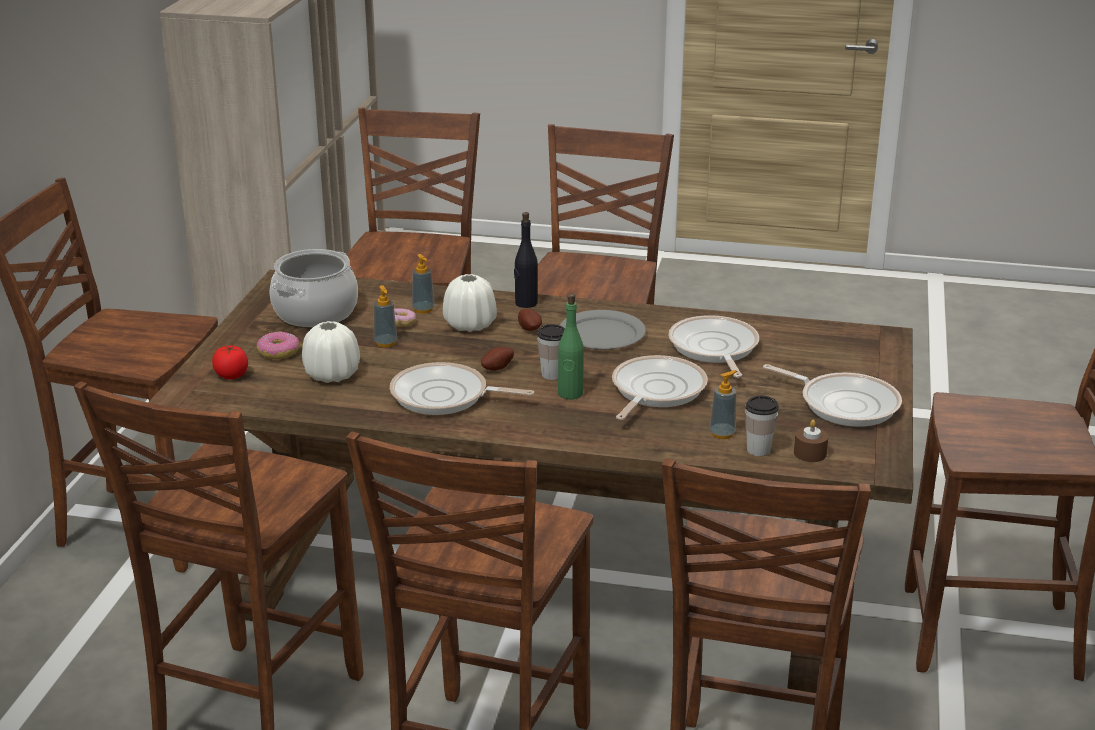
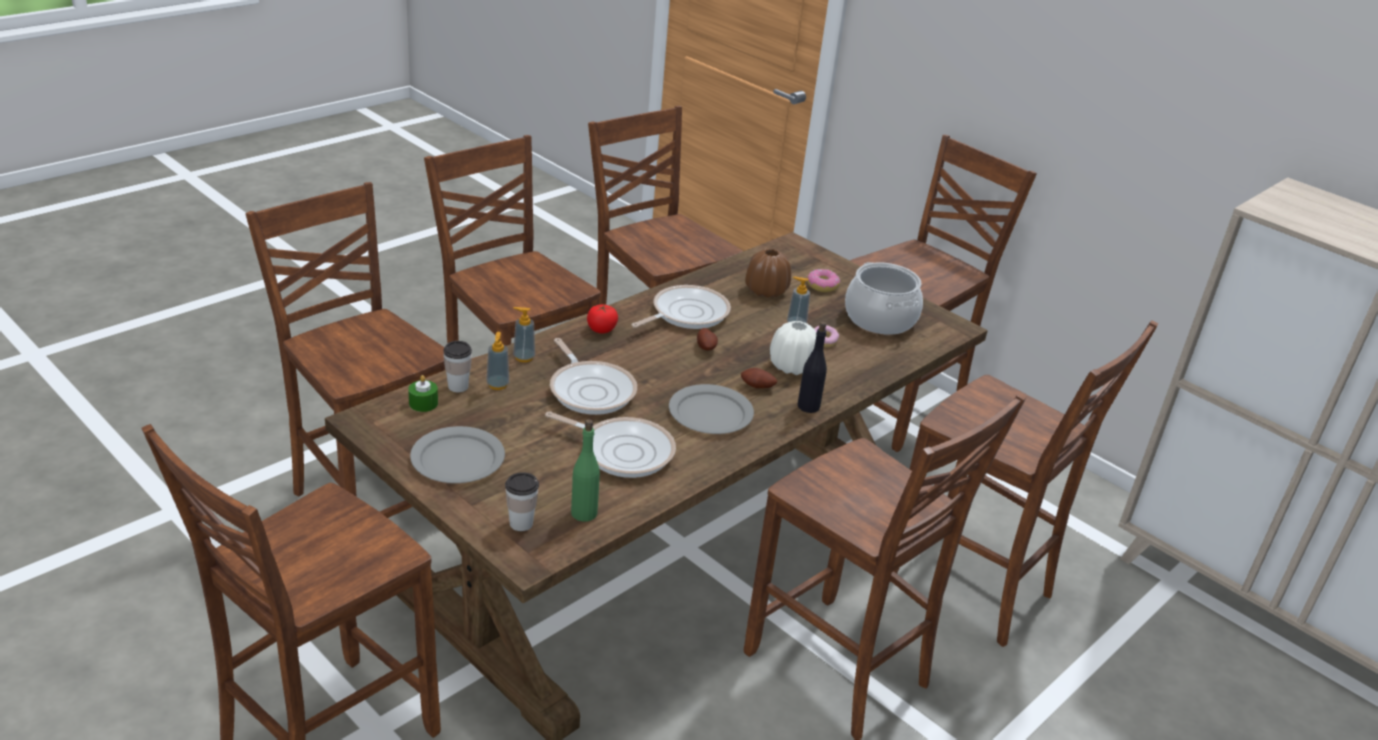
camera: 120 degrees right, 5 degrees up
(231, 375) = (803, 263): tomato -> tomato (601, 329)
(332, 375) = (766, 291): white vase -> brown vase
(423, 309) = (842, 359): soap dispenser -> soap dispenser (524, 357)
(552, 374) = (669, 363): cup -> cup (521, 523)
(570, 393) = (631, 357): green bottle -> green bottle (583, 513)
(810, 453) = (423, 403): brown candle -> green candle
(844, 404) = (458, 459): frying pan -> grey plate

